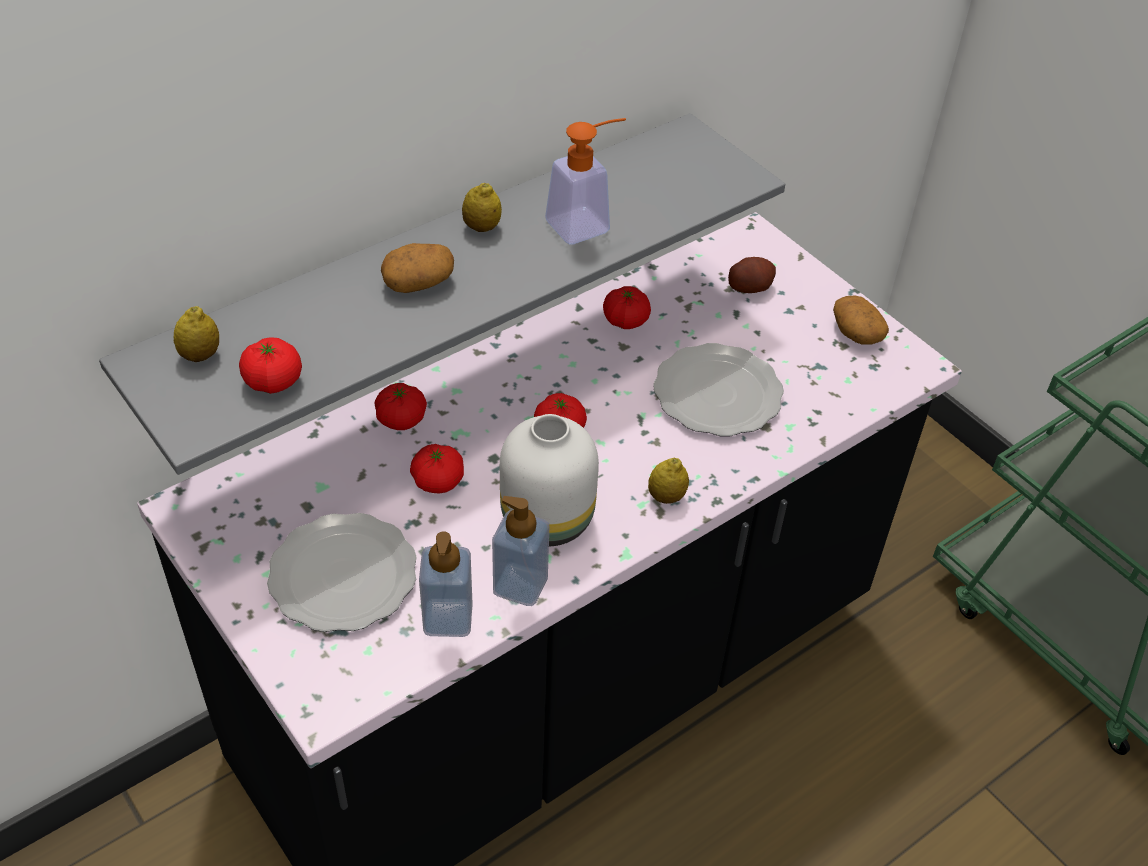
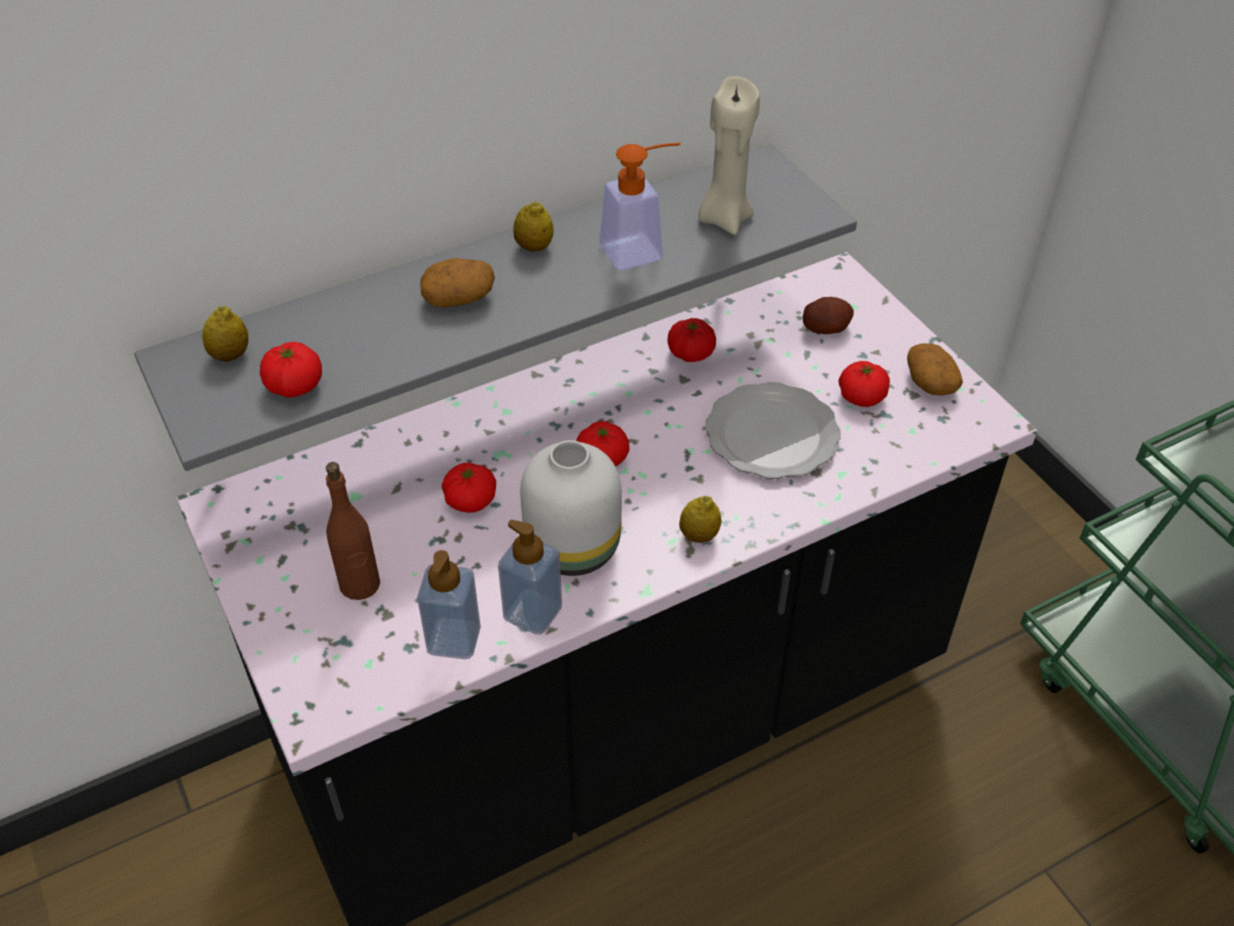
camera: 10 degrees right, 0 degrees up
(344, 574) = (360, 585): plate -> brown bottle
(401, 419) = (446, 436): tomato -> tomato (861, 397)
(660, 188) = (724, 218): none -> beige candle

